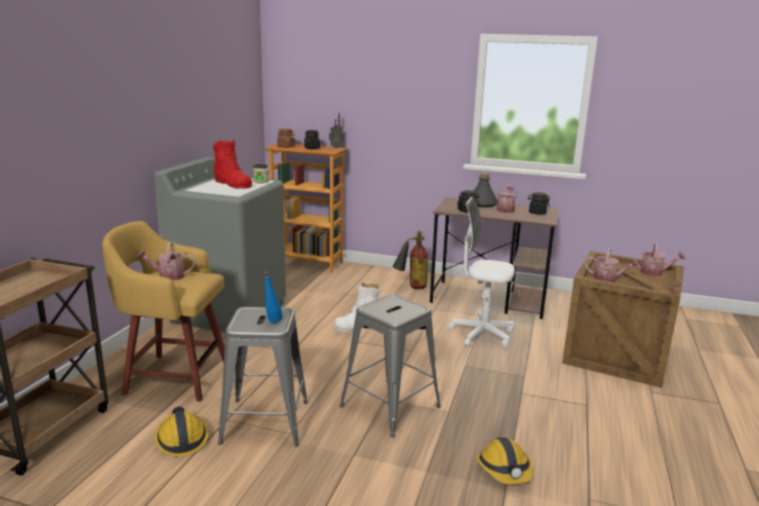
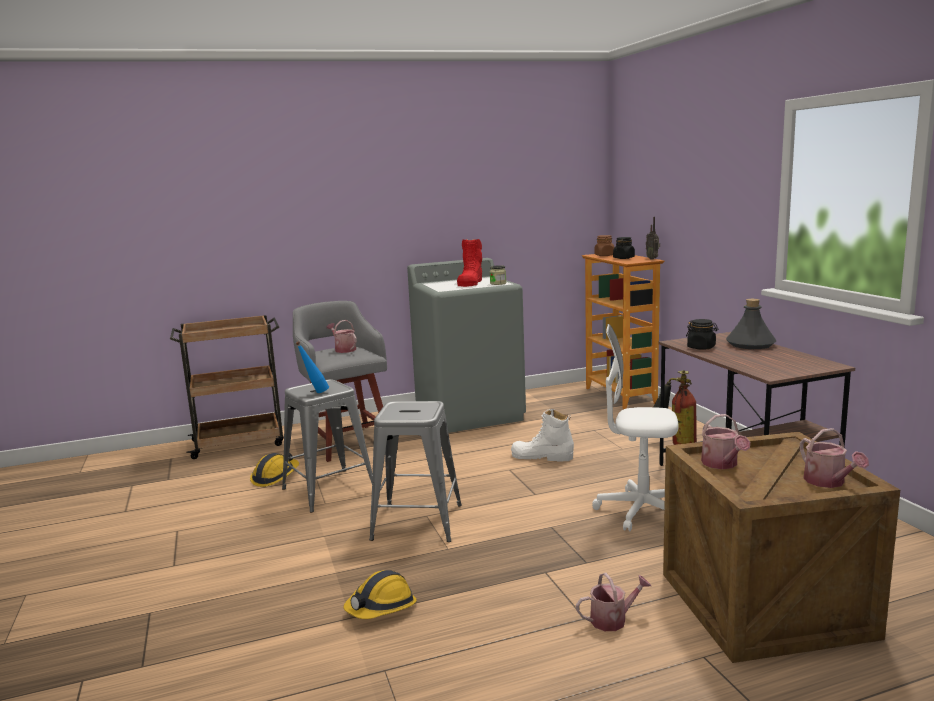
camera: 55 degrees right, 5 degrees down
(174, 376) = (347, 441): yellow stool -> grey stool
(482, 334) = (640, 511): white office chair -> white office chair turned 60 degrees counterclockwise
(506, 210) = (760, 355): watering can -> watering can (613, 619)
(537, 213) = (793, 366): black jar -> none

